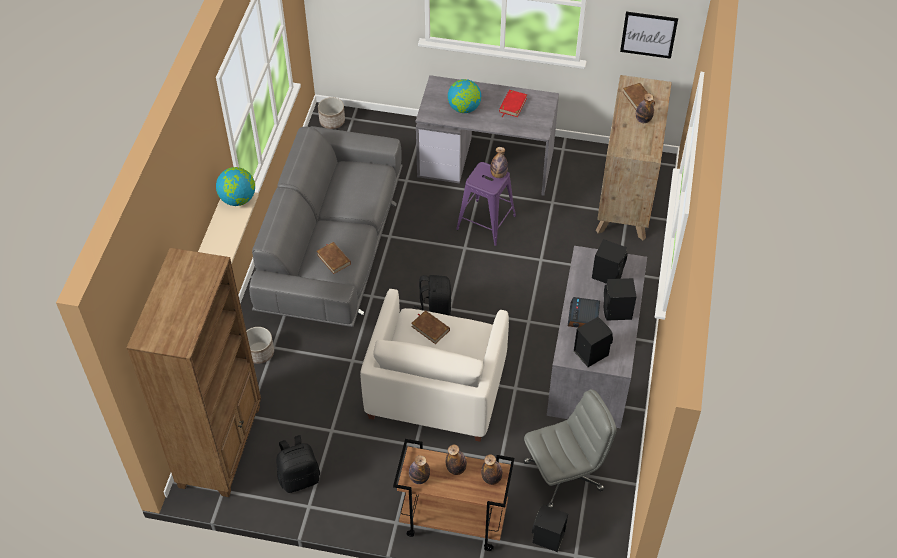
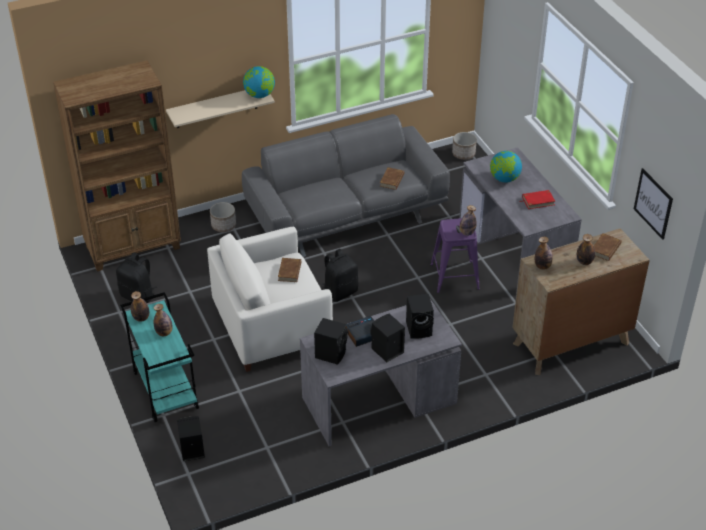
camera: 55 degrees right, 10 degrees down
(334, 259) = (307, 198): brown book -> brown book (392, 180)
(452, 521) = (164, 390): brown cart -> turquoise cart
(491, 478) = (170, 355): bottle -> bottle (542, 266)
(564, 475) = (256, 433): grey office chair -> none

